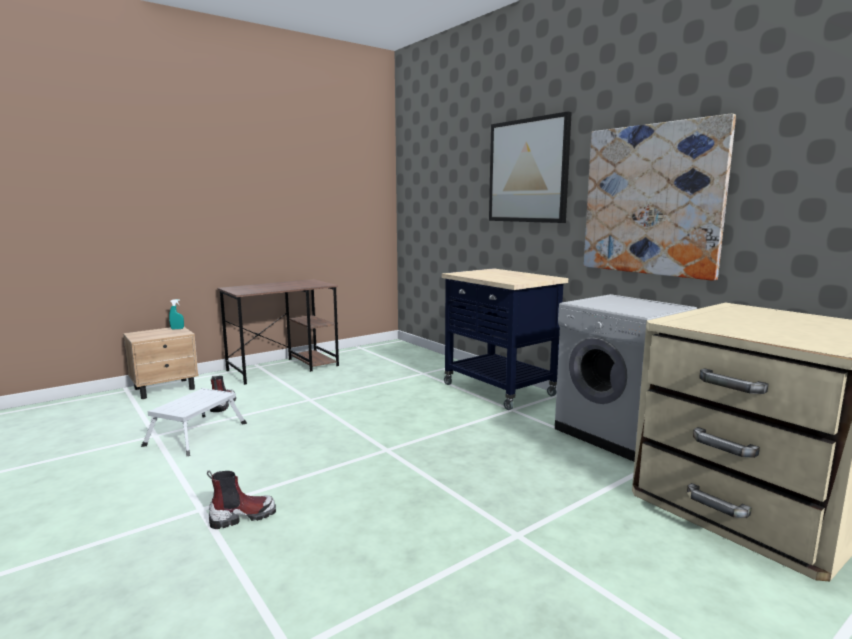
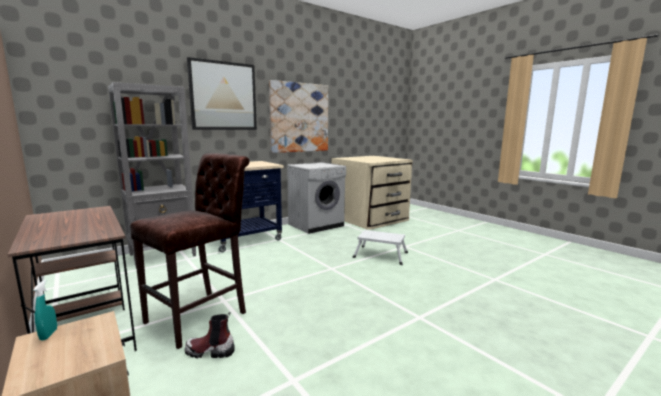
camera: 90 degrees left, 0 degrees up
(197, 434) = (294, 350): white step ladder -> white step ladder (380, 255)
(242, 517) = (420, 301): boot -> none
(284, 395) = (202, 315): none -> brown stool
(433, 363) = (163, 255): none -> grey bookcase

